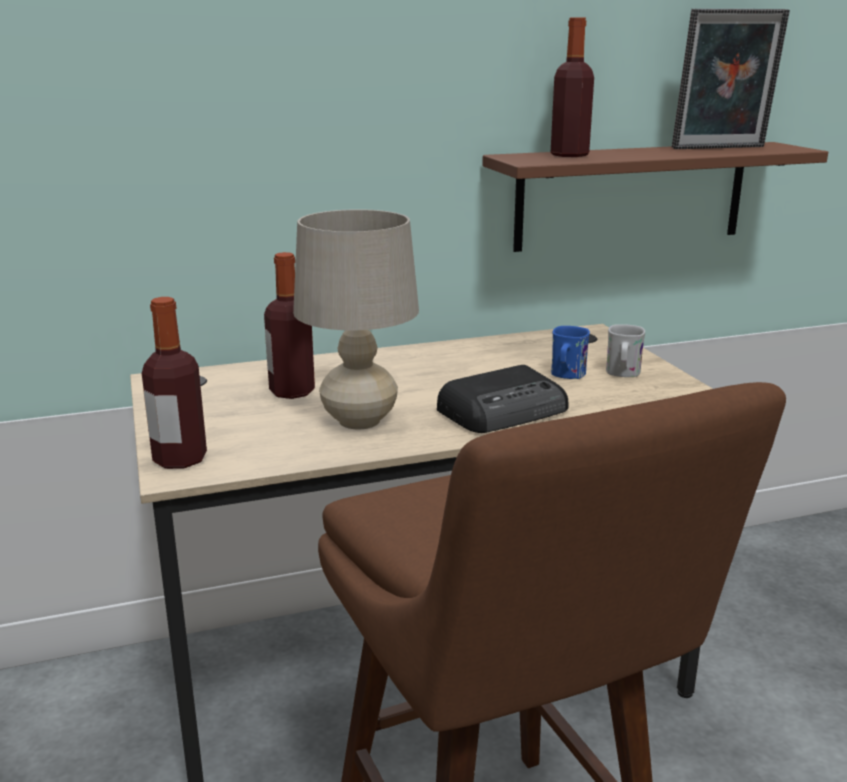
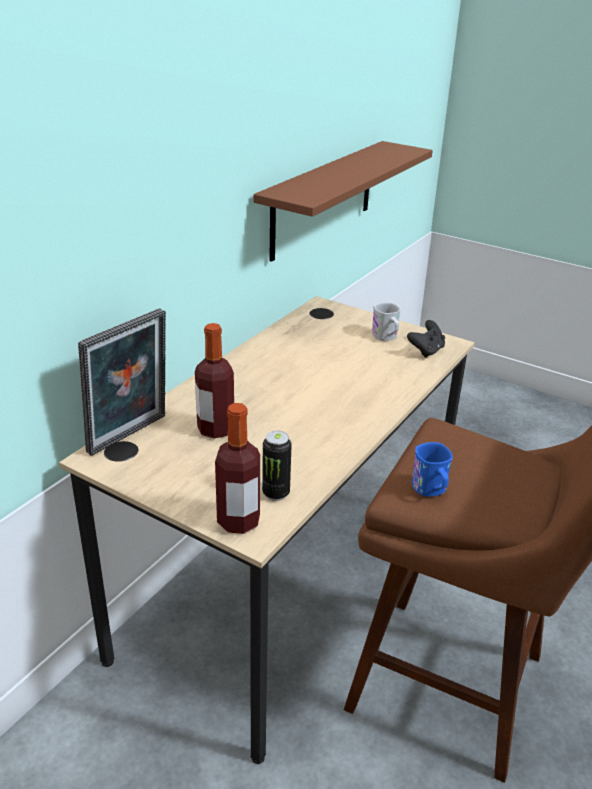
camera: 40 degrees left, 10 degrees up
(252, 453) = (276, 493): none -> can
(359, 420) = (299, 436): beige table lamp -> none
(505, 411) = (368, 392): radio -> none
(566, 375) = (359, 349): blue mug -> blue mug (431, 490)
(569, 155) = (310, 183): bottle -> none
(654, 397) = (426, 351): none -> black game controller
(721, 148) = (375, 156): picture frame -> picture frame (131, 436)

